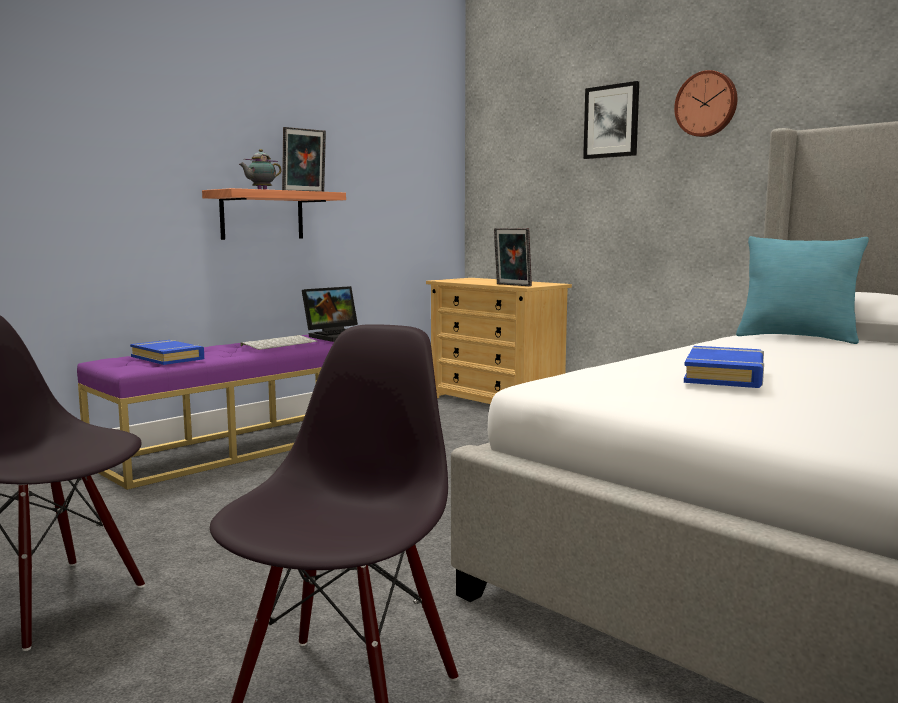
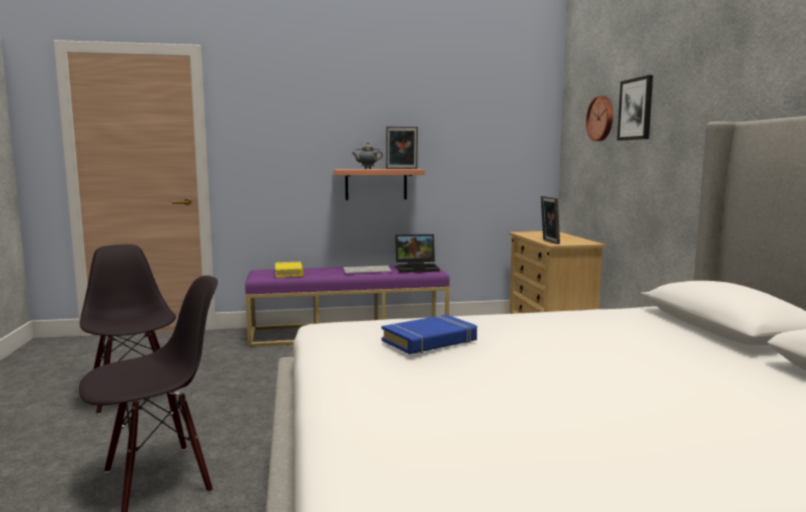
camera: 35 degrees right, 0 degrees up
(168, 358) = (289, 273): blue book -> yellow book
(707, 104) = (692, 95): wall clock -> wall clock (601, 118)
(796, 338) = (650, 319): turquoise pillow -> none

